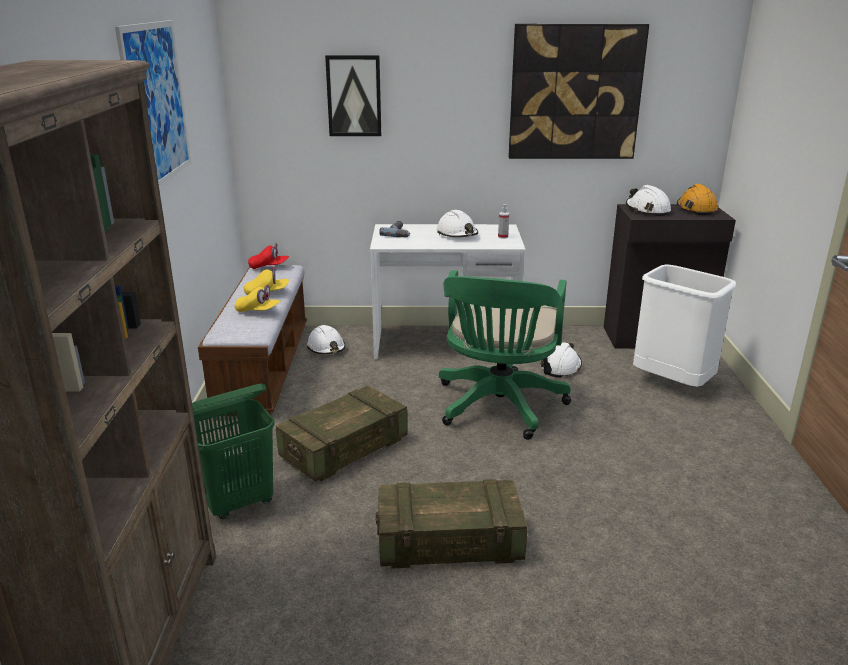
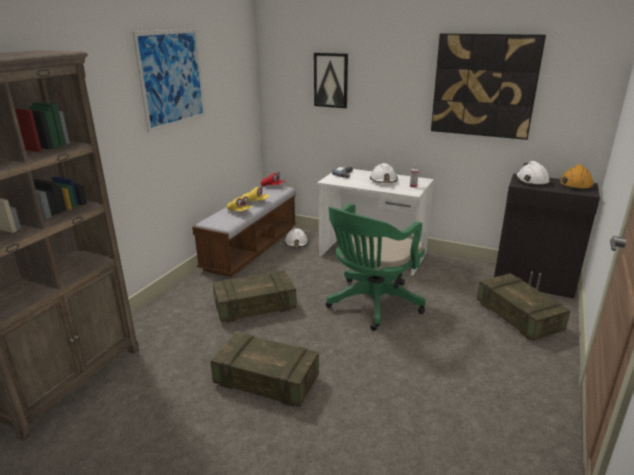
camera: 25 degrees right, 0 degrees up
(239, 502) = (174, 323): green laundry basket -> none
(561, 367) = (440, 287): white hard hat -> none
(673, 383) = (518, 317): white trash can -> crate

